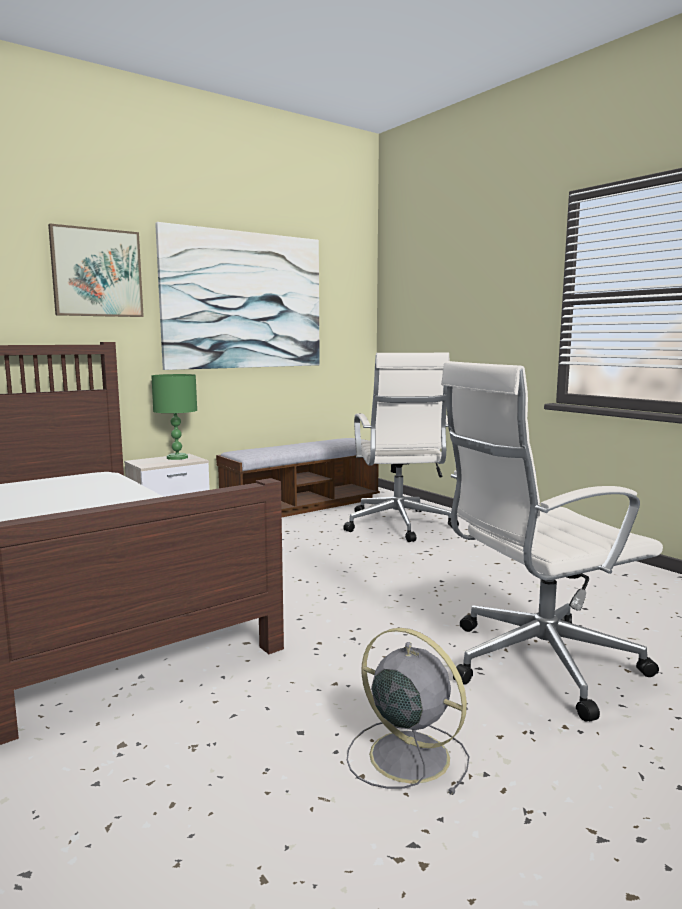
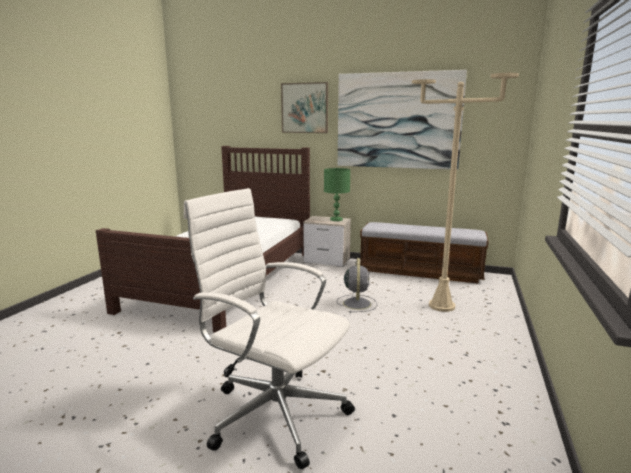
camera: 55 degrees right, 5 degrees up
(398, 526) = (442, 306): white office chair -> beige floor lamp
(406, 755) = (142, 395): grey fan -> grey fan (357, 303)

